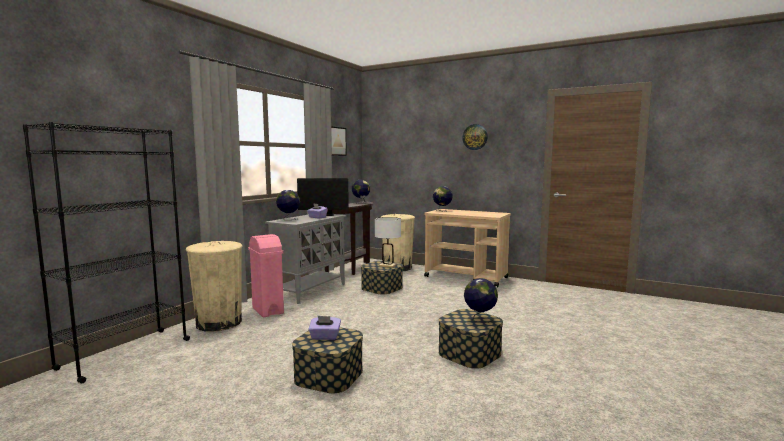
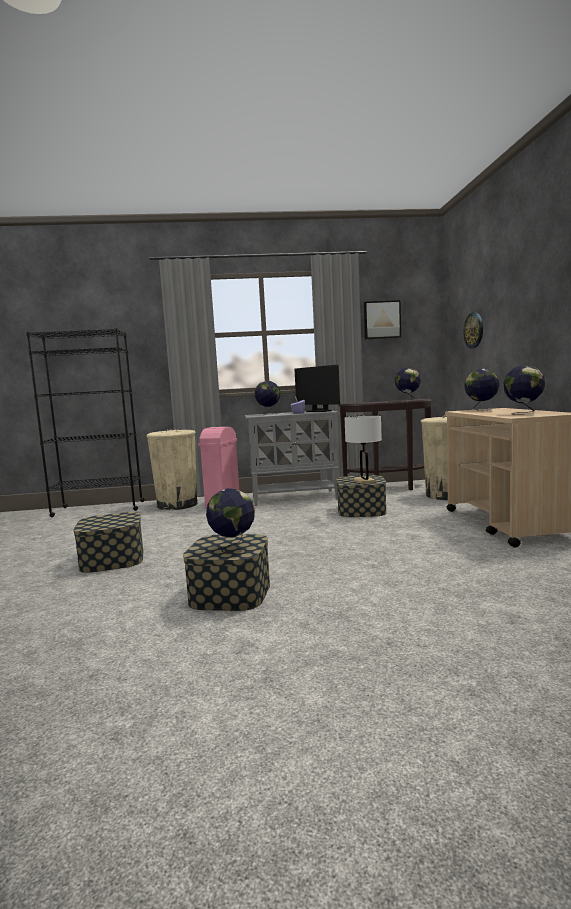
camera: 55 degrees right, 0 degrees up
(325, 337) = (110, 519): purple tissue box -> none
(475, 137) = (547, 275): wall clock -> wall clock (474, 330)
(482, 213) = (523, 413): none -> globe

